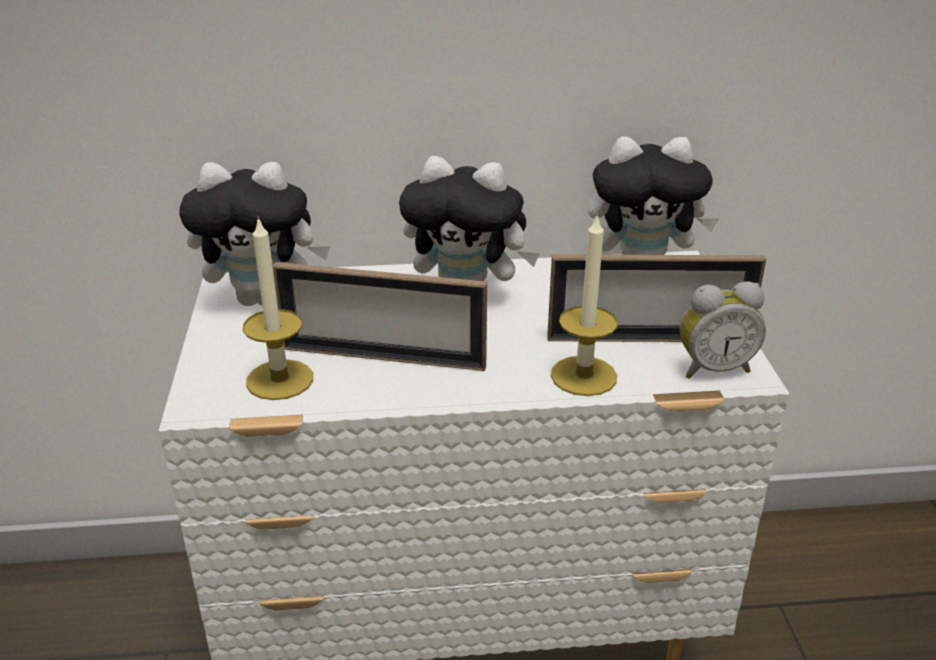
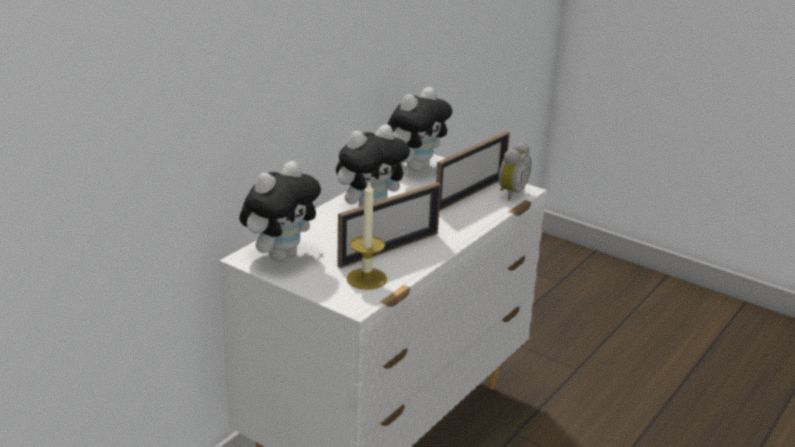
camera: 50 degrees left, 5 degrees down
(583, 376) = (475, 217): candle -> none

